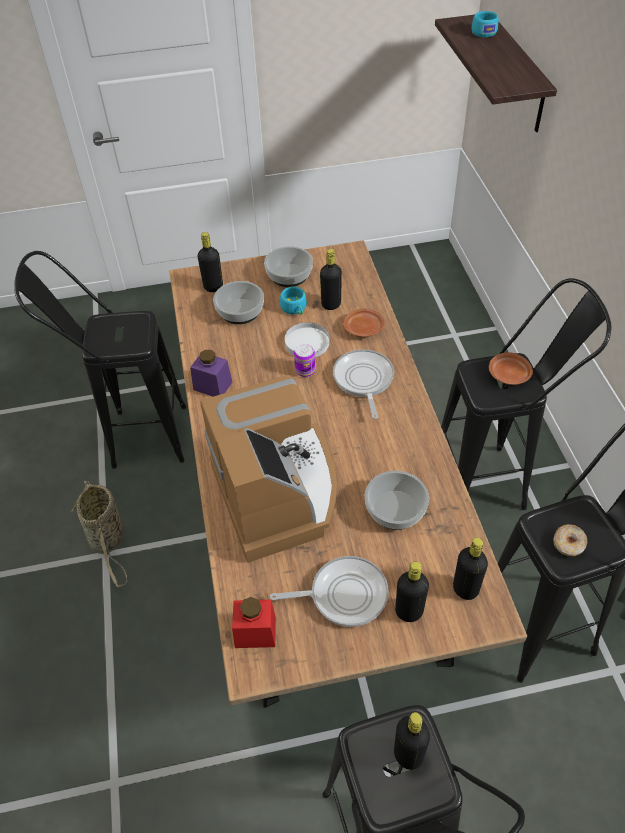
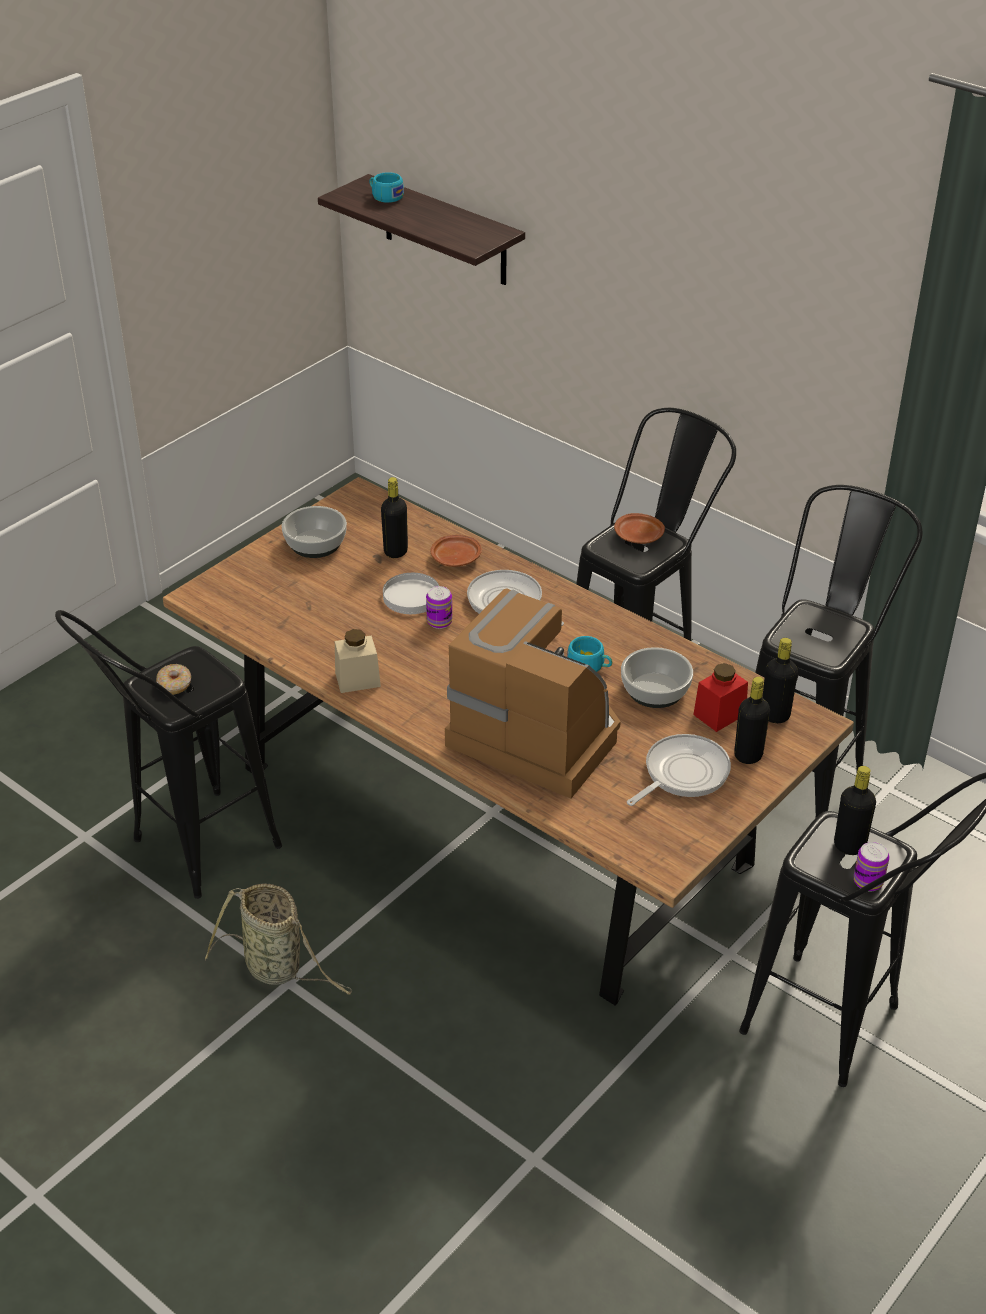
camera: 40 degrees left, 10 degrees down
(213, 287) = (240, 591): black bottle -> none
(213, 386) = (357, 679): purple jar -> beige jar
(240, 311) = (301, 600): bowl -> none
(255, 632) = (639, 841): red jar -> red jar (719, 714)
(295, 309) = (361, 572): turquoise cup -> turquoise cup (589, 666)
(389, 802) = (868, 881): none -> can
(568, 544) = (820, 642): donut -> donut (174, 684)

